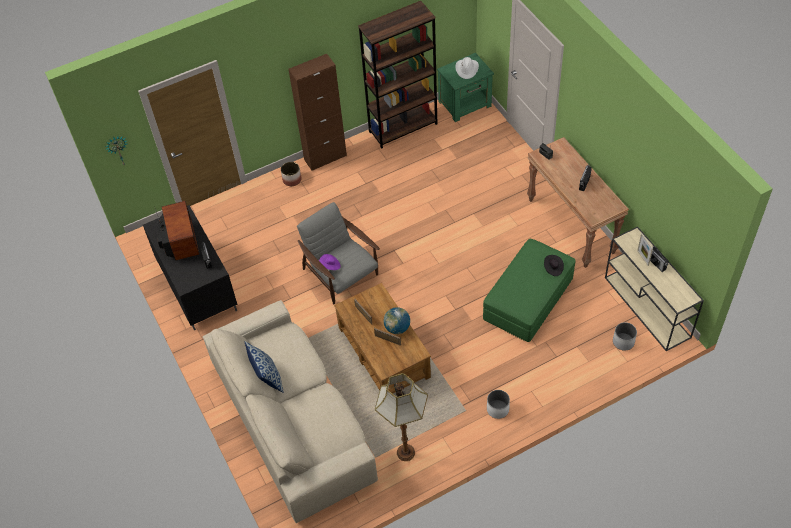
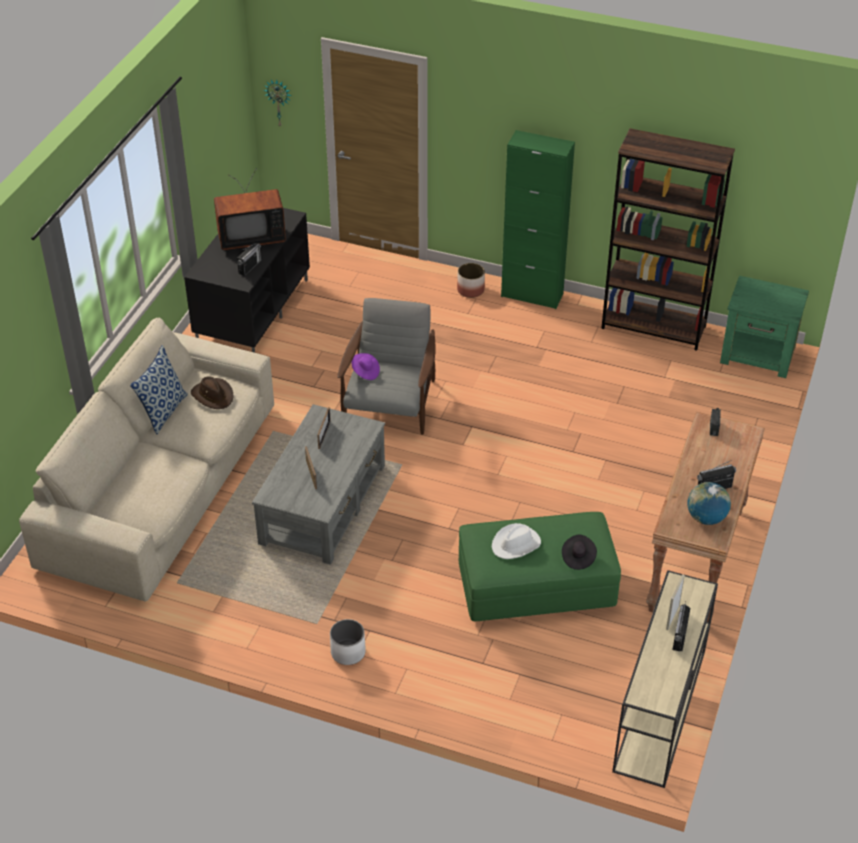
camera: 45 degrees right, 10 degrees down
(180, 243) = (250, 237): television -> television turned 45 degrees clockwise
(280, 346) = (213, 395): none -> brown hat
(325, 157) = (532, 295): brown cabinet -> green cabinet
(384, 352) = (324, 504): brown coffee table -> grey coffee table
(397, 328) = (336, 472): globe -> globe (706, 518)
(406, 452) = (209, 605): floor lamp -> none
(467, 69) = (772, 299): white hat -> white hat (516, 544)
(623, 342) = (577, 718): white planter -> none

